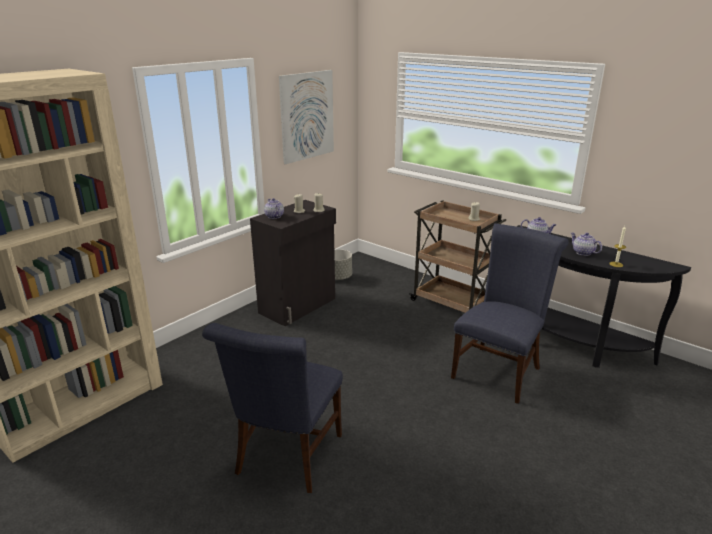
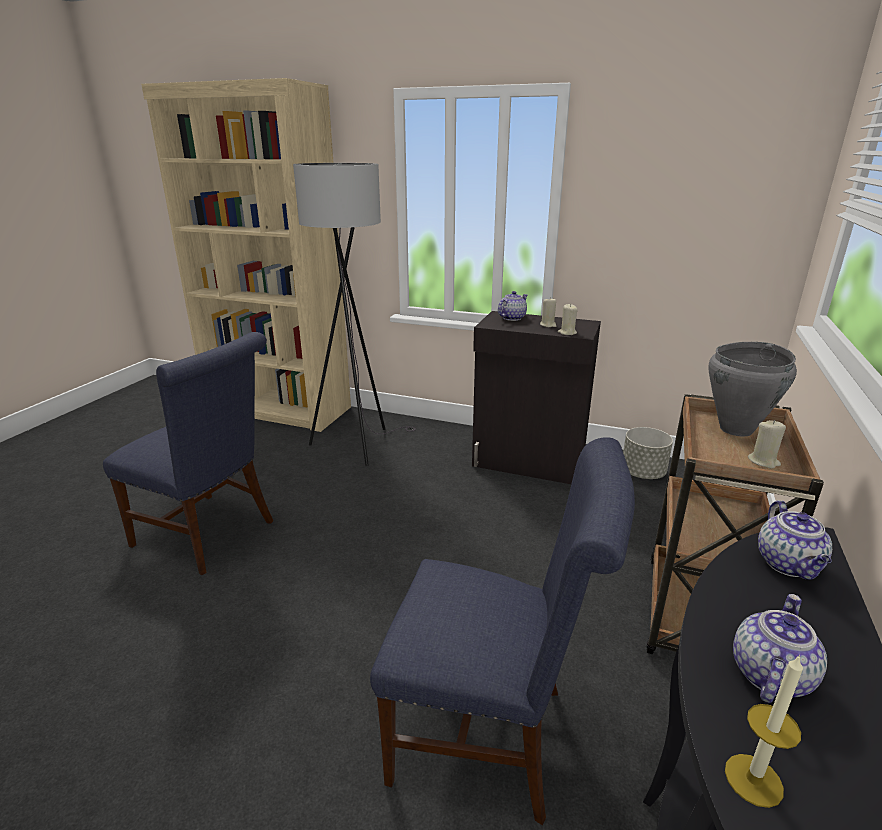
camera: 70 degrees right, 0 degrees up
(205, 367) = (358, 443): none -> grey floor lamp
(286, 458) = (211, 534): blue chair -> blue chair turned 150 degrees counterclockwise
(307, 116) = (670, 192): picture -> none
(446, 215) = (737, 429): none -> grey cooking pot

